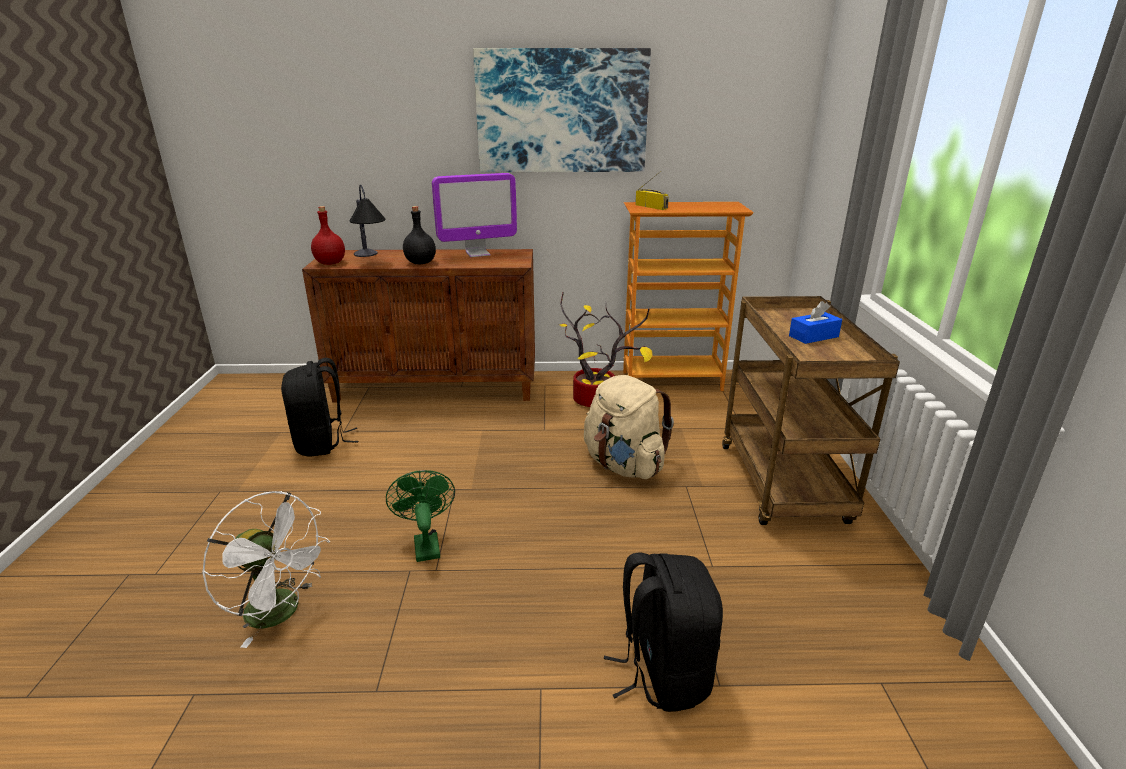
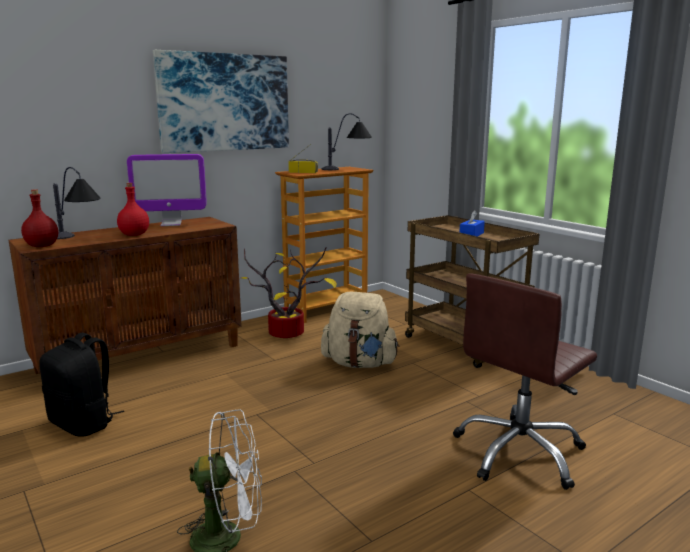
camera: 35 degrees left, 10 degrees down
(420, 263) = (134, 235): black bottle -> red bottle
(425, 543) = (283, 452): green fan -> none
(477, 253) = (171, 224): monitor -> monitor turned 45 degrees clockwise
(662, 672) = (519, 452): black backpack -> brown office chair
(722, 207) = (348, 169): none -> table lamp

